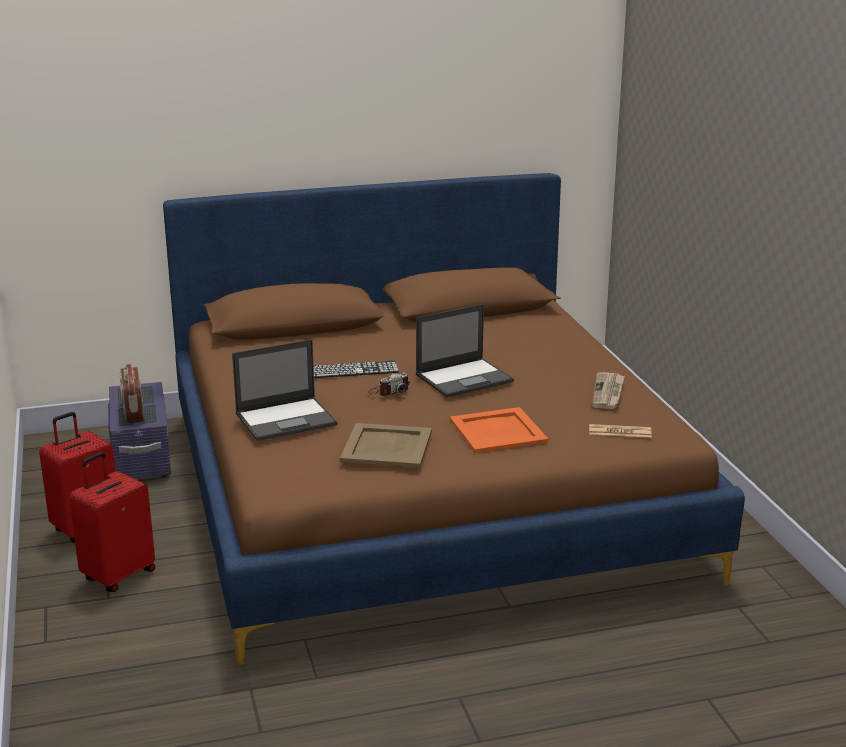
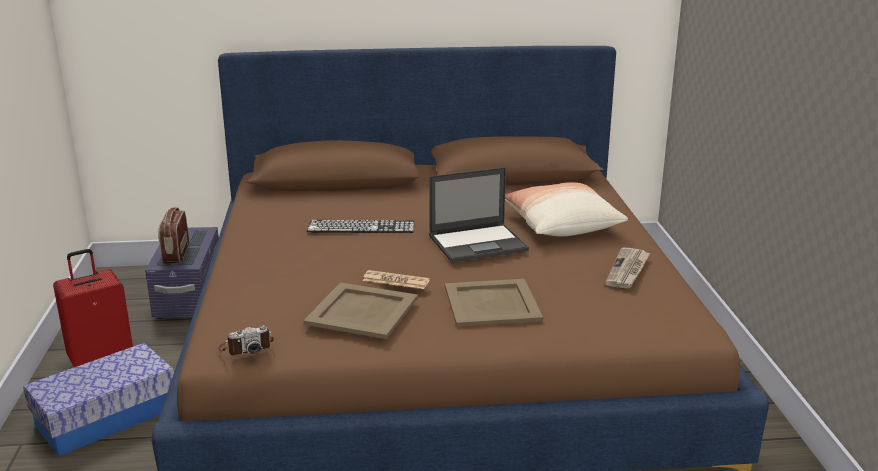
camera: 10 degrees right, 0 degrees up
(118, 575) = (106, 416): red suitcase -> storage box
(287, 419) = (275, 273): laptop -> none
(389, 391) = (394, 251): camera -> camera (246, 347)
(497, 430) = (491, 303): orange tray -> beige tray
(533, 355) = (560, 225): none -> pillow
(620, 432) = (628, 316): newspaper -> newspaper (396, 280)

